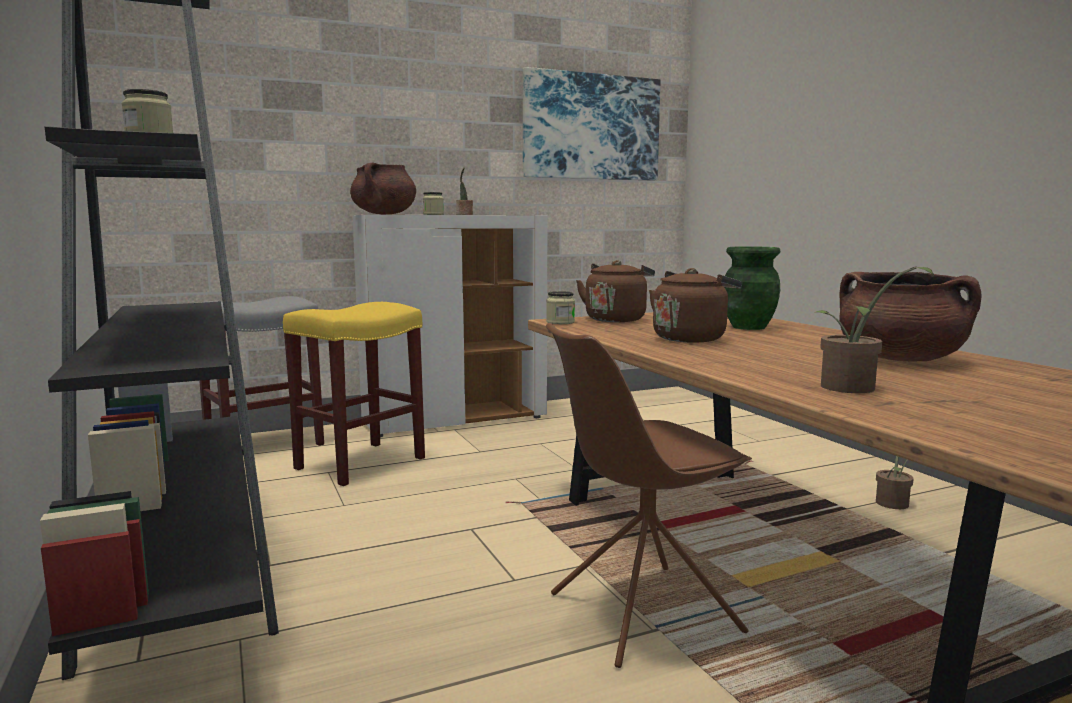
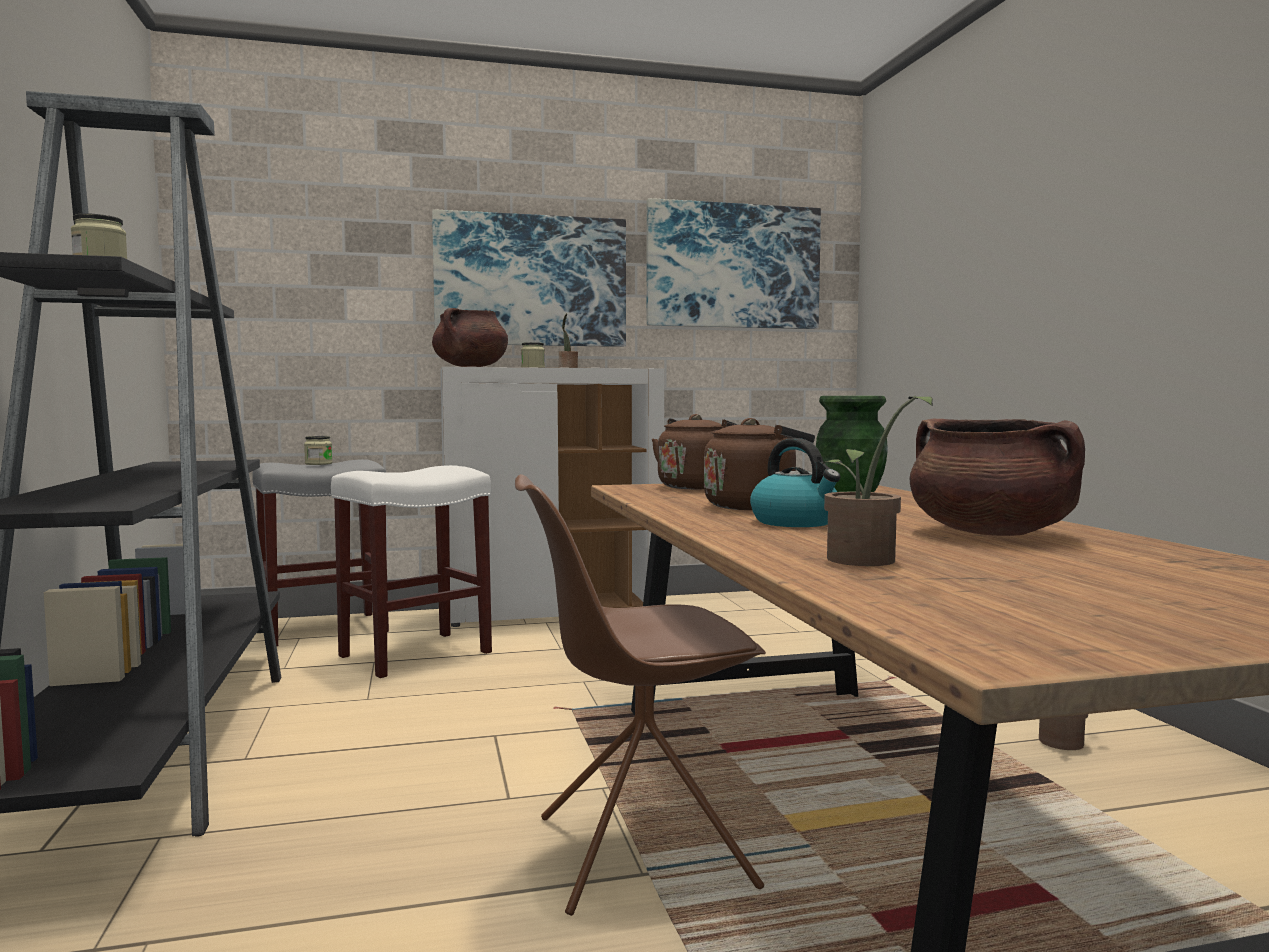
camera: 10 degrees right, 5 degrees down
(361, 462) = (417, 653): yellow stool -> white stool
(427, 137) = (531, 281): none -> picture
(560, 322) = (623, 488): jar -> jar (318, 464)
(747, 353) = (796, 522): none -> kettle

